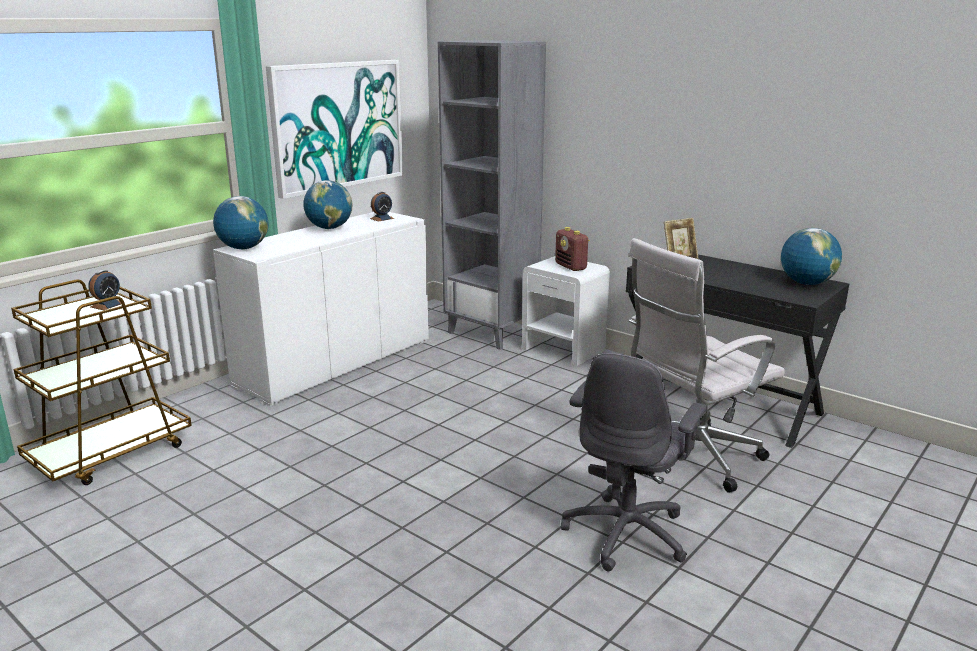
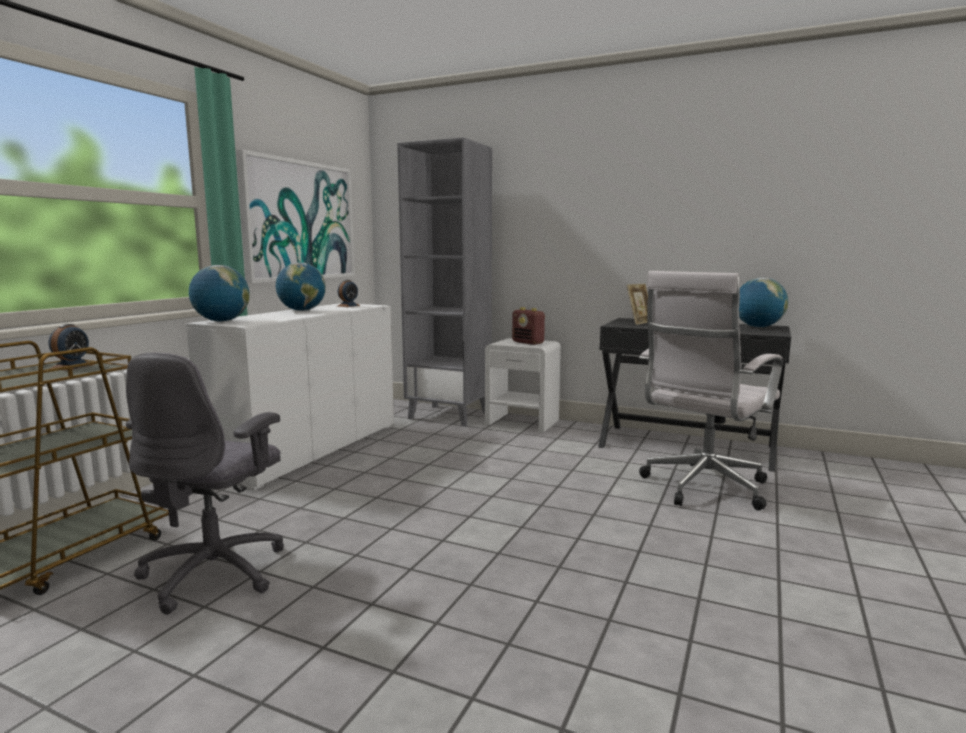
camera: 15 degrees left, 10 degrees down
(627, 533) = (703, 556): grey office chair -> grey office chair (216, 572)

